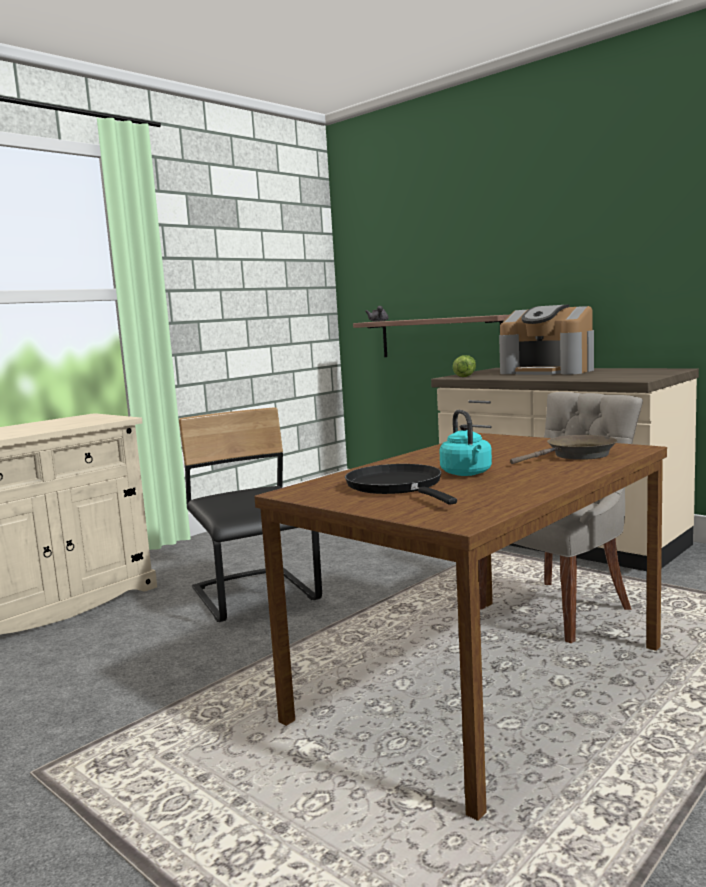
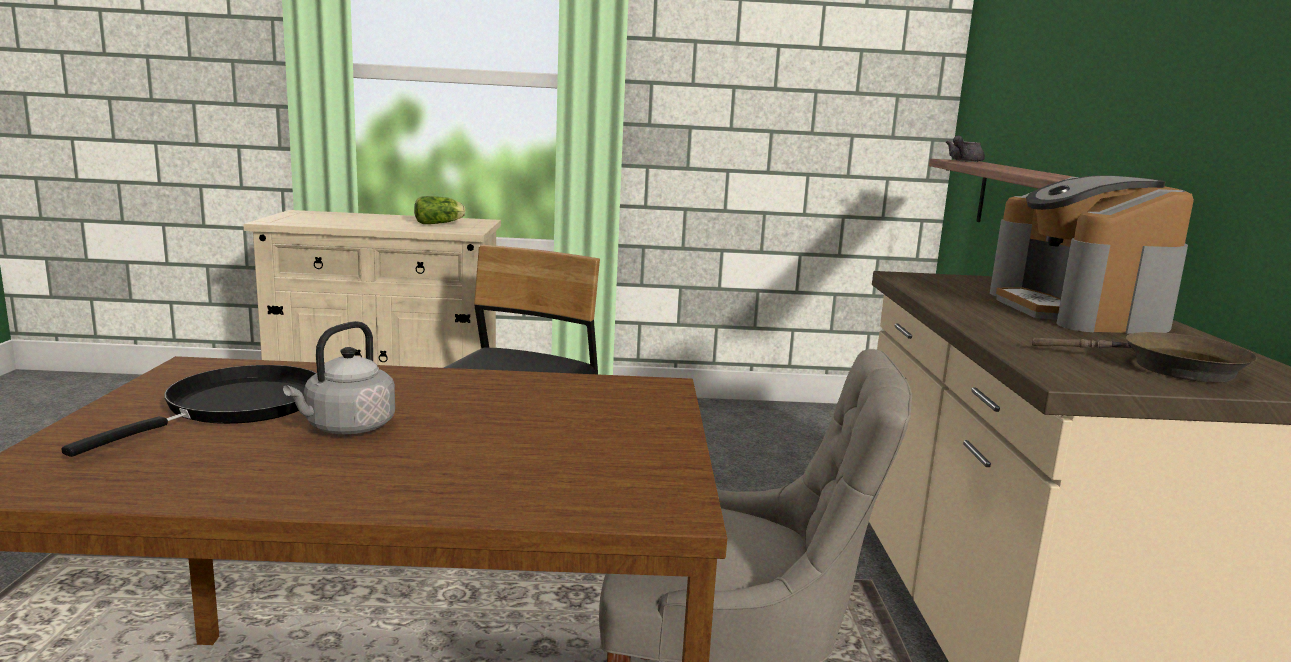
camera: 45 degrees right, 5 degrees up
(466, 375) = (933, 280): lettuce -> lettuce (440, 223)
(467, 474) = (346, 428): turquoise kettle -> grey kettle
(576, 455) = (549, 474): brown frying pan -> brown frying pan (1170, 368)

